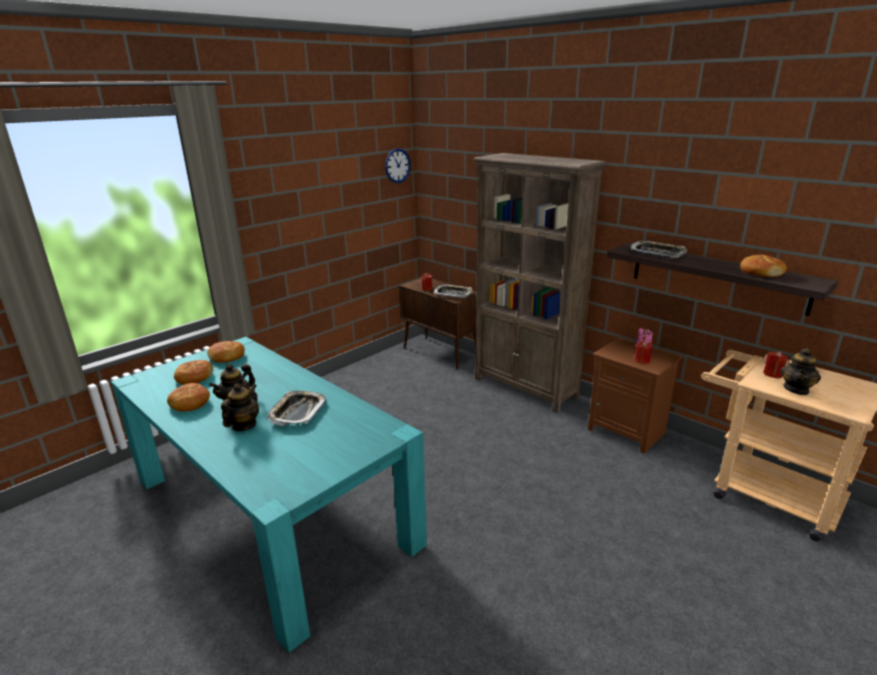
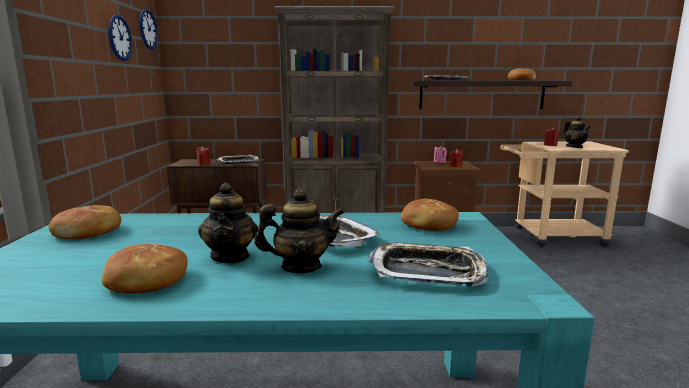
camera: 45 degrees left, 10 degrees down
(194, 378) = (79, 260): bread -> bread (428, 224)
(244, 425) = (301, 267): teapot -> teapot turned 105 degrees clockwise
(276, 459) = (427, 271): none -> tray
(355, 185) = (120, 38): none -> wall clock

